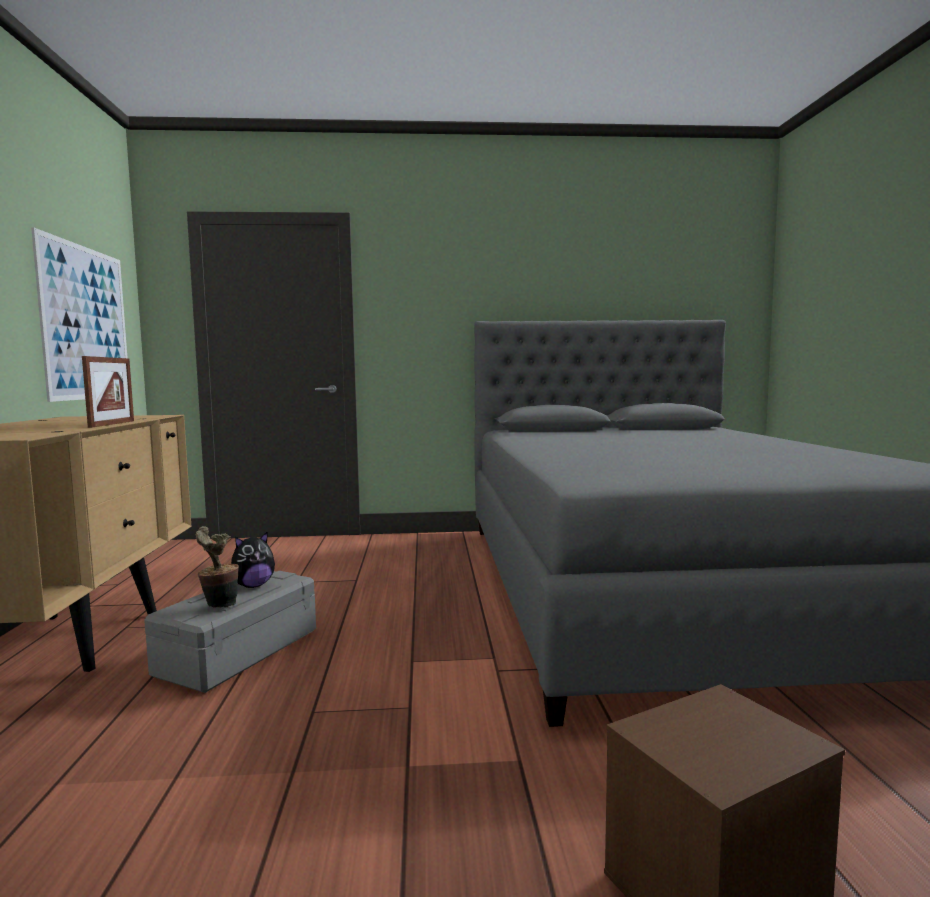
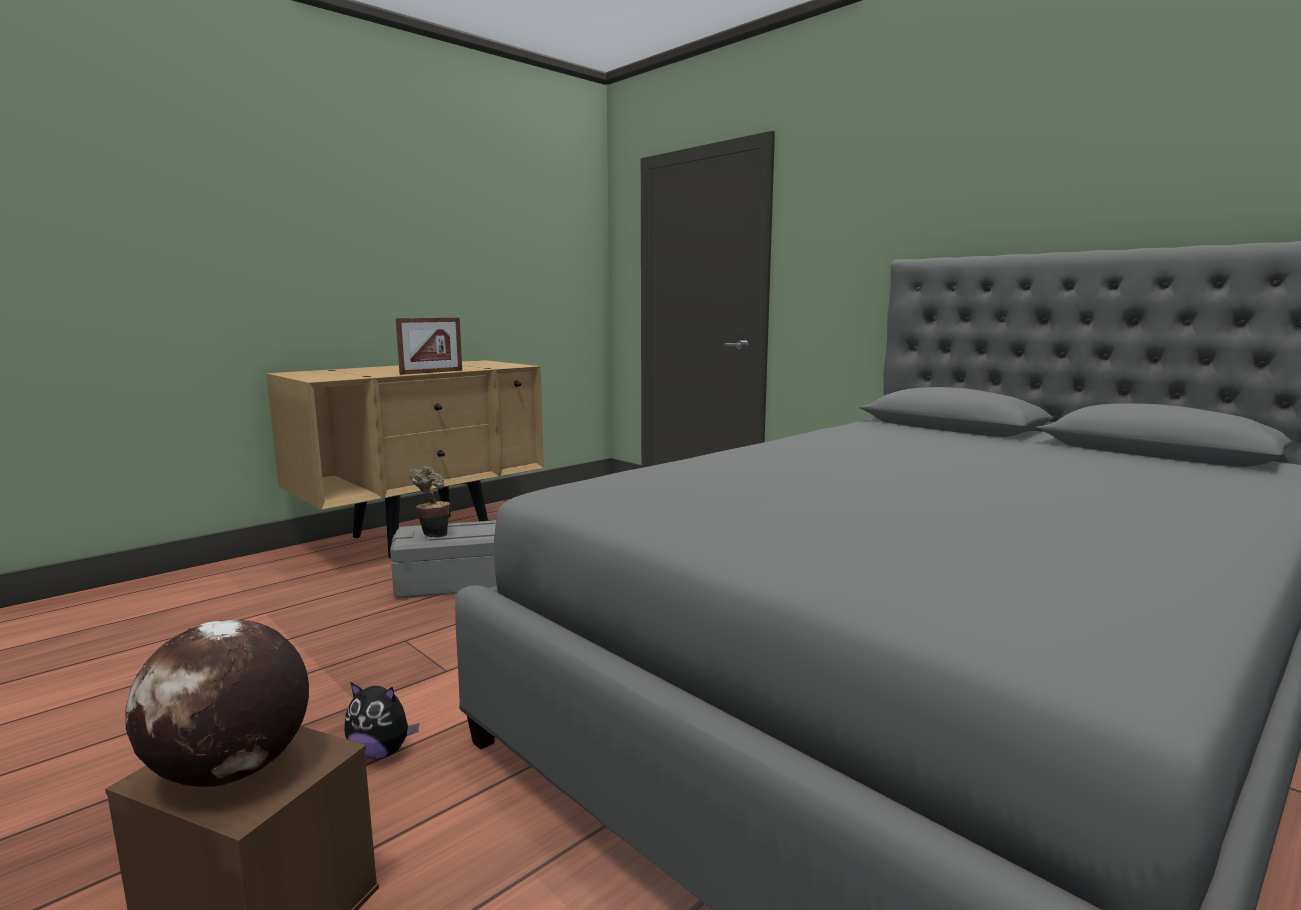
camera: 50 degrees right, 5 degrees up
(86, 323) = (528, 279): picture -> none
(253, 586) = (485, 528): plush toy -> plush toy (381, 752)
(731, 741) = (231, 772): none -> globe

